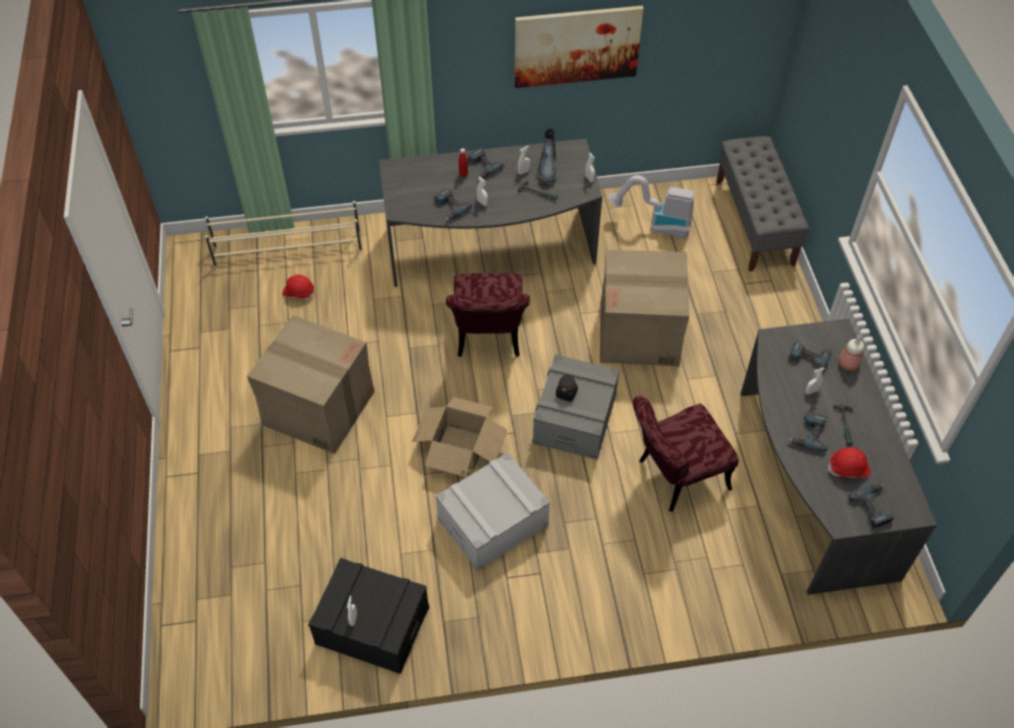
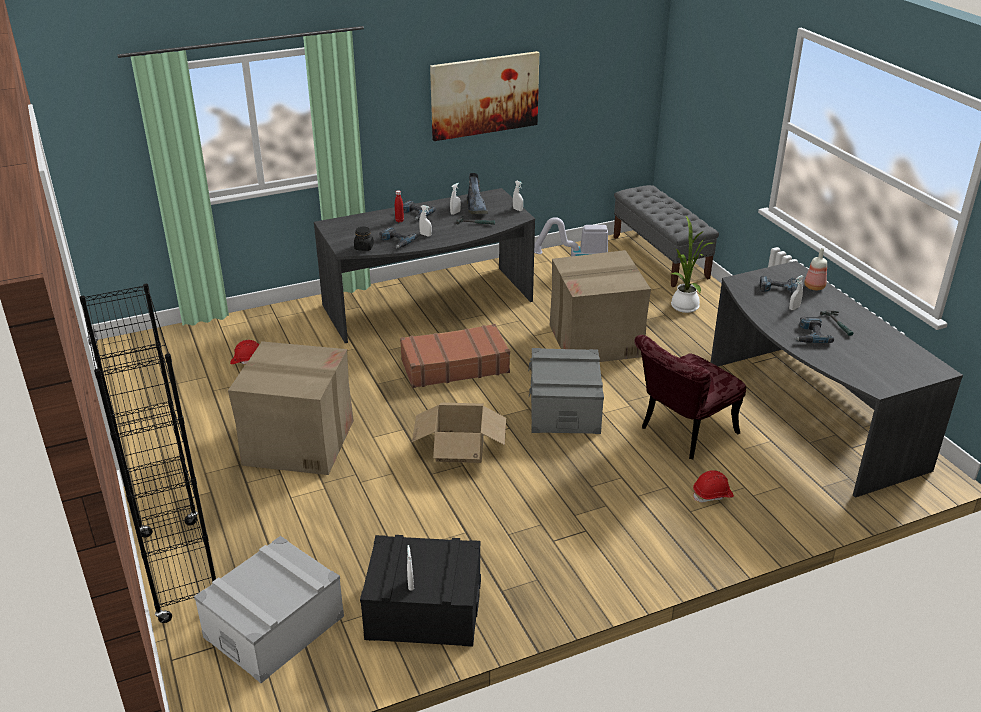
camera: 15 degrees left, 20 degrees down
(185, 533) = (179, 570): none -> black bookcase
(288, 249) = (227, 332): beige shoe rack -> none
(488, 339) = (454, 366): red chair -> brown suitcase
(493, 522) = (518, 499): grey storage box -> grey storage box (274, 627)
(566, 393) = (556, 373): black jar -> black jar (364, 247)
(751, 301) = (684, 305): none -> potted plant
(848, 469) = (860, 351): red hard hat -> red hard hat (712, 495)
(874, 507) = (900, 372): power drill -> none

